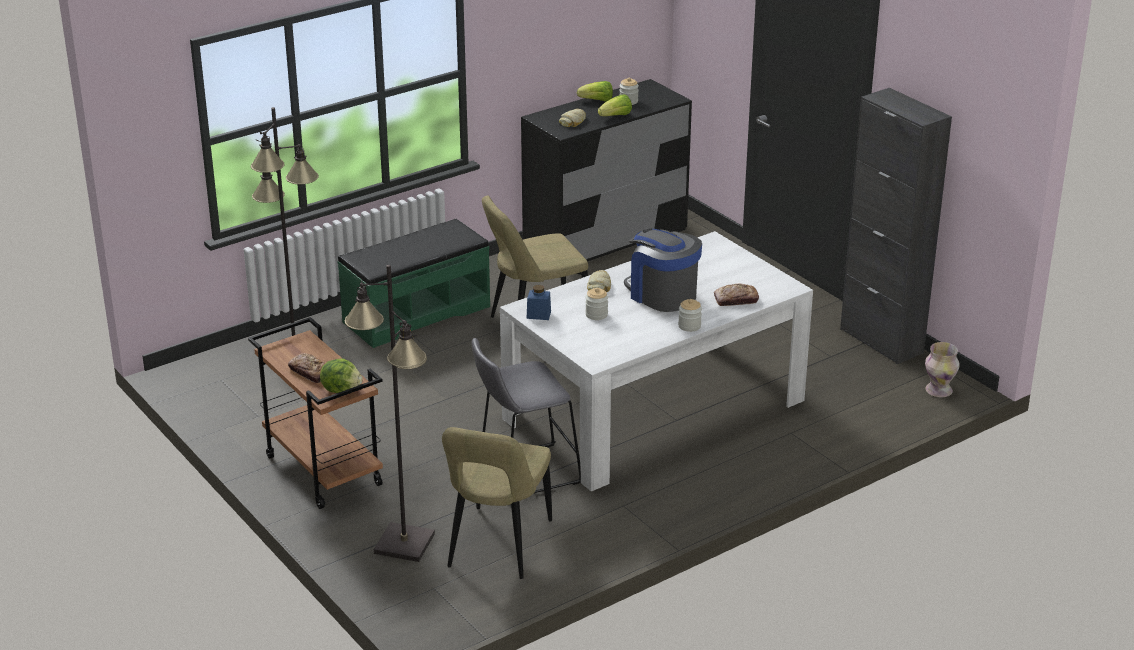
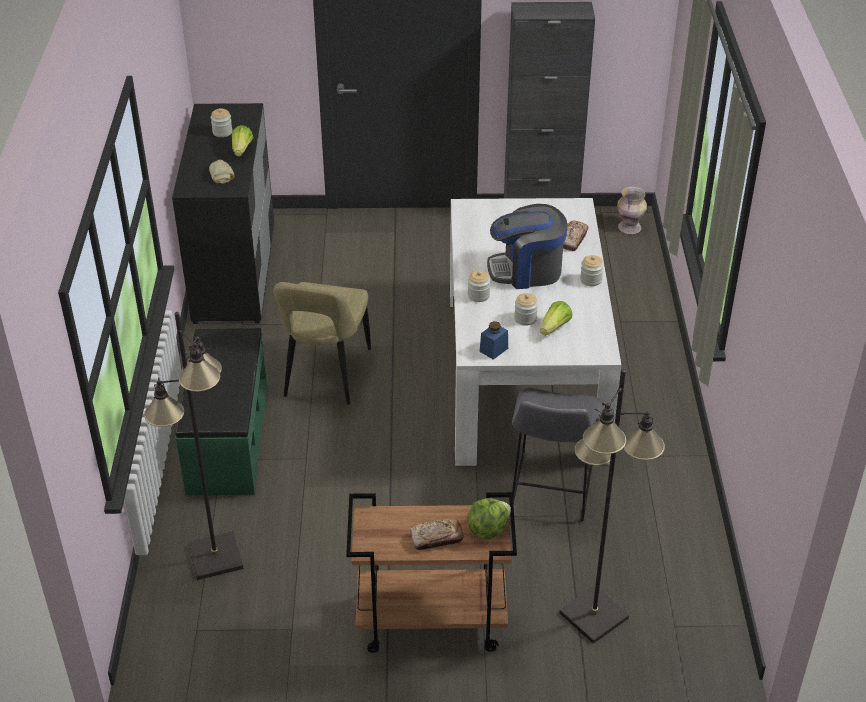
camera: 55 degrees left, 10 degrees up
(497, 547) = (645, 557): beige chair -> none
(597, 101) = (199, 146): lettuce -> lettuce (555, 328)
(599, 285) = (478, 295): bread -> jar

